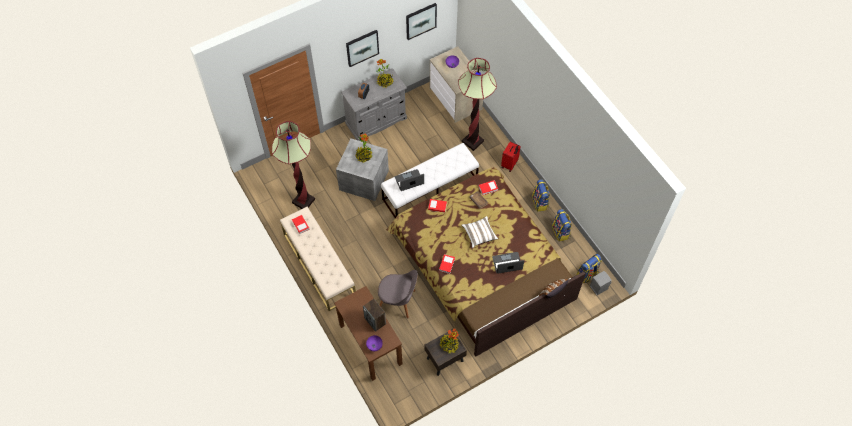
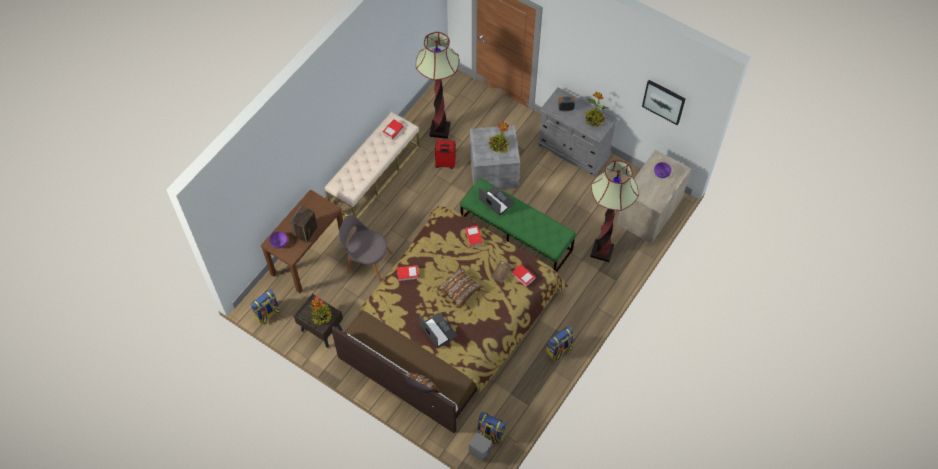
camera: 65 degrees right, 0 degrees up
(362, 47) = (593, 65): picture -> none
(398, 301) = (367, 261): grey chair -> grey chair turned 120 degrees clockwise
(429, 189) = (515, 235): white bench -> green bench
(479, 234) = (460, 290): white pillow -> brown pillow
(509, 164) = (592, 300): red suitcase -> red suitcase (445, 164)
(561, 232) = (532, 386): backpack -> backpack (267, 314)

